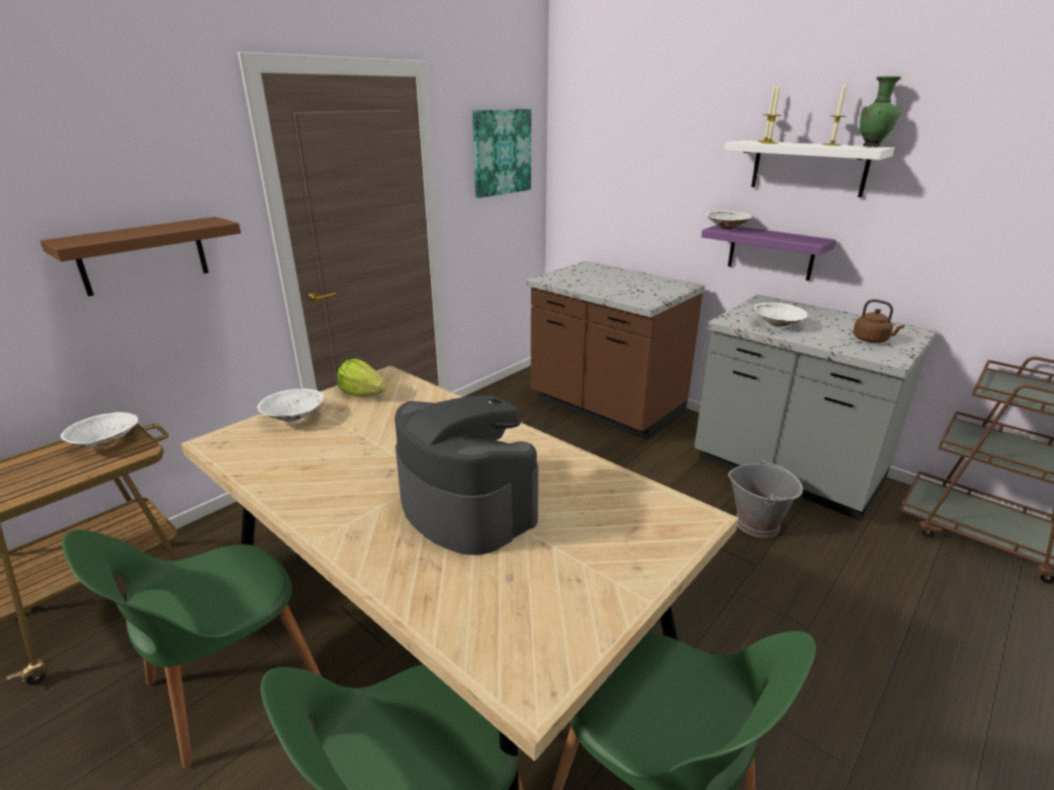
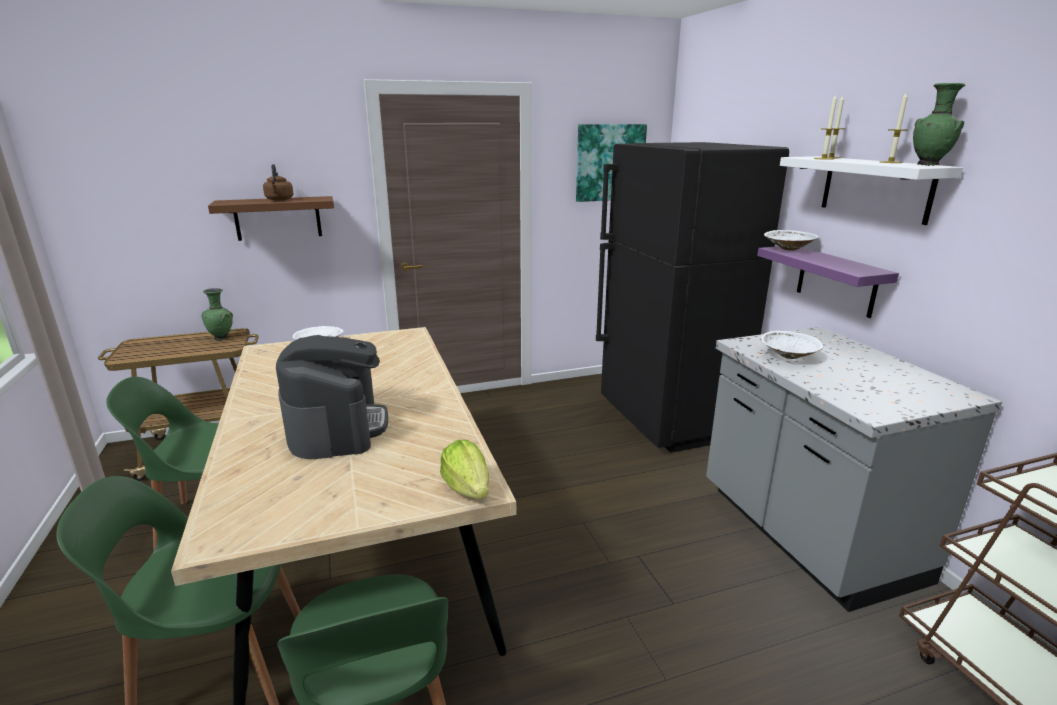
camera: 30 degrees right, 5 degrees down
(107, 442) = (222, 338): white bowl -> green vase
(363, 394) = (380, 341): lettuce -> lettuce (468, 489)
(605, 408) = (667, 421): brown counter -> black fridge
(757, 523) = (716, 569): grey bucket -> none
(872, 340) = (882, 392): brown kettle -> brown kettle (279, 199)

